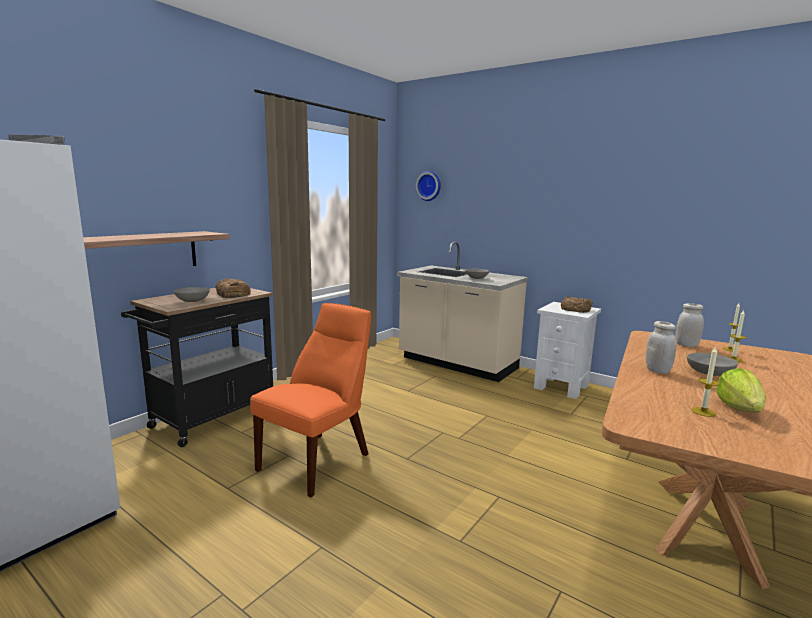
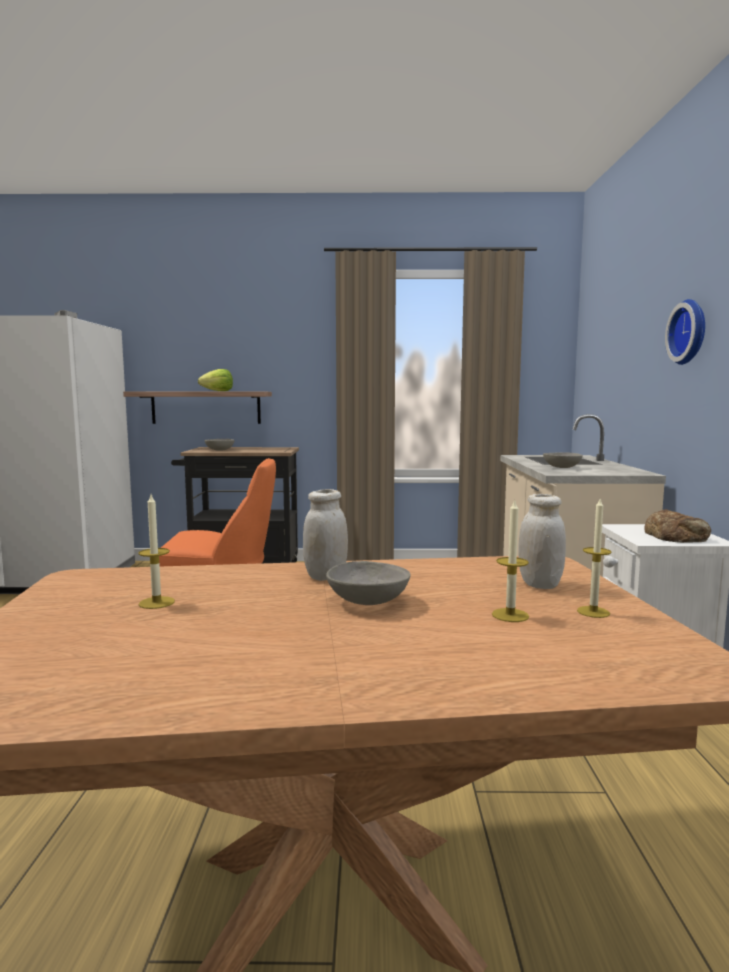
camera: 55 degrees right, 5 degrees down
(232, 294) = (263, 450): bread -> none
(429, 186) = (597, 333): wall clock -> wall clock (690, 332)
(739, 408) = (195, 620): lettuce -> lettuce (218, 391)

